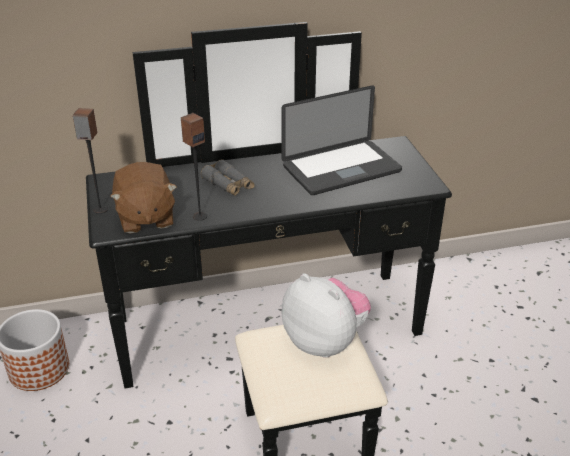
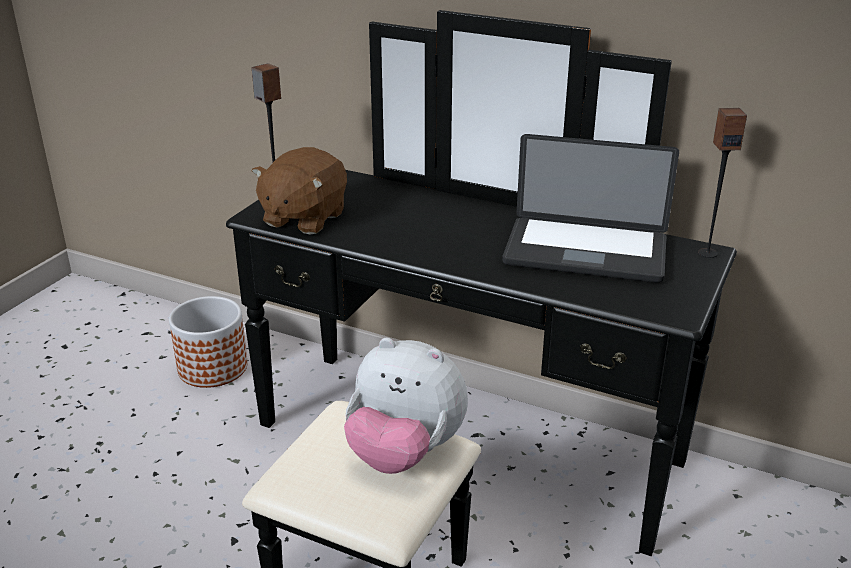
camera: 40 degrees right, 5 degrees down
(199, 216) = (355, 237): speaker -> speaker (707, 253)
(228, 185) = (430, 220): grey binoculars -> none
(325, 341) = (404, 453): plush toy -> plush toy turned 120 degrees clockwise

